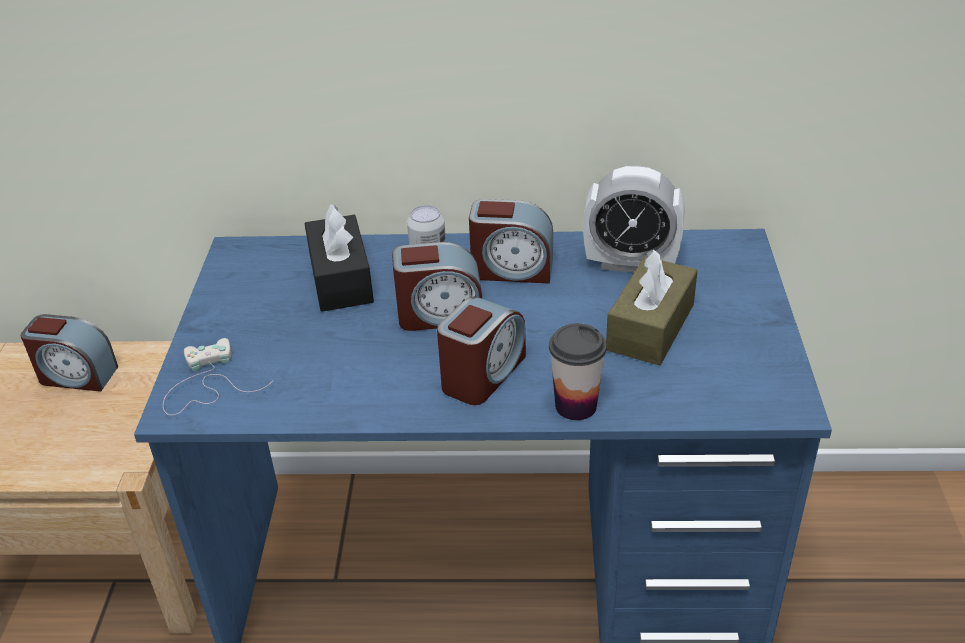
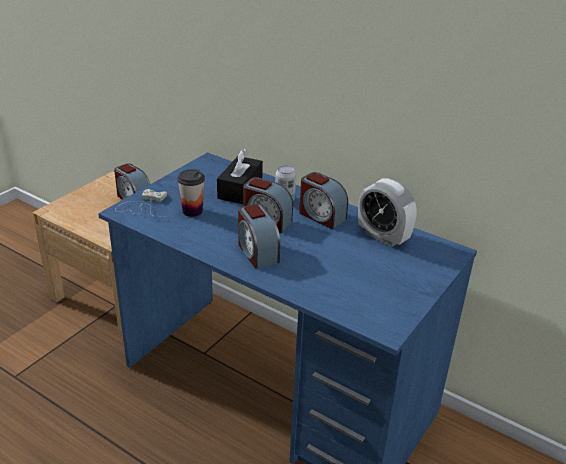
camera: 30 degrees right, 5 degrees down
(482, 374) = (257, 252): alarm clock -> alarm clock turned 90 degrees clockwise
(576, 406) = (283, 283): cup -> cup (192, 211)
(650, 327) = (358, 267): brown tissue box -> none

